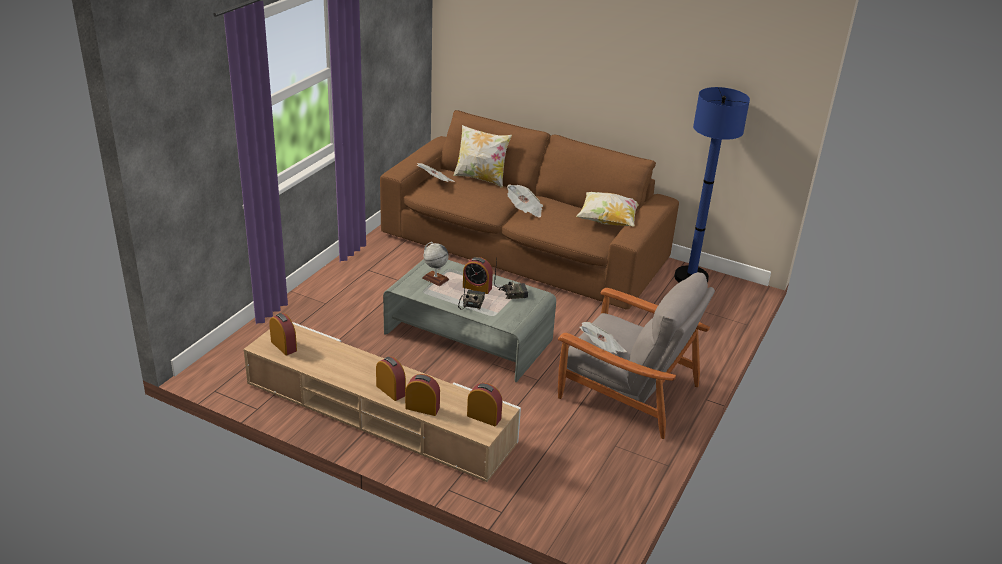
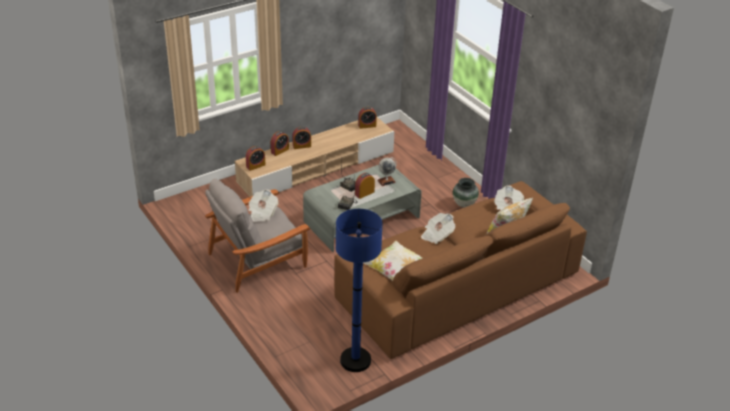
camera: 120 degrees right, 5 degrees up
(370, 272) = (464, 204): none -> vase

